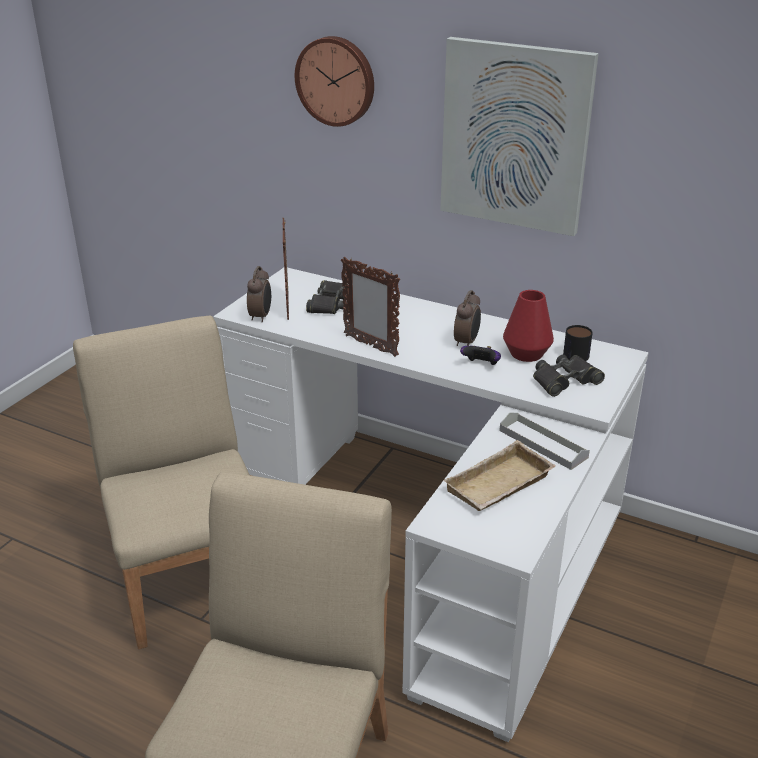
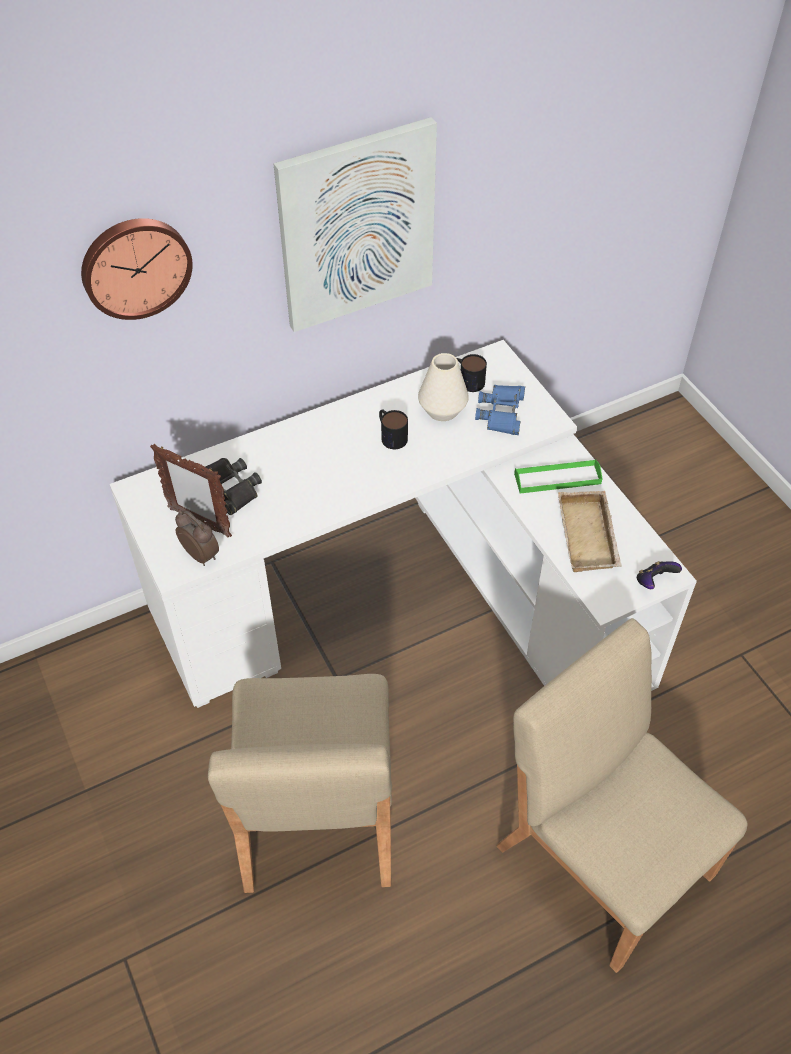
camera: 55 degrees left, 20 degrees up
(191, 575) = (316, 814): beige chair -> beige chair turned 105 degrees counterclockwise
(370, 346) = (336, 502): picture frame -> none
(467, 342) = (390, 435): alarm clock -> mug
(481, 365) = (435, 448): game controller -> game controller (654, 582)
(526, 354) = (442, 410): red vase -> white vase
(543, 444) = (557, 479): grey tray -> green tray
(564, 380) = (501, 413): black binoculars -> blue binoculars

